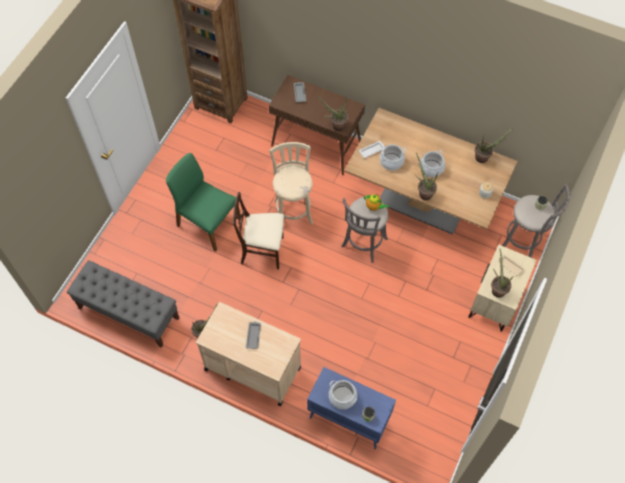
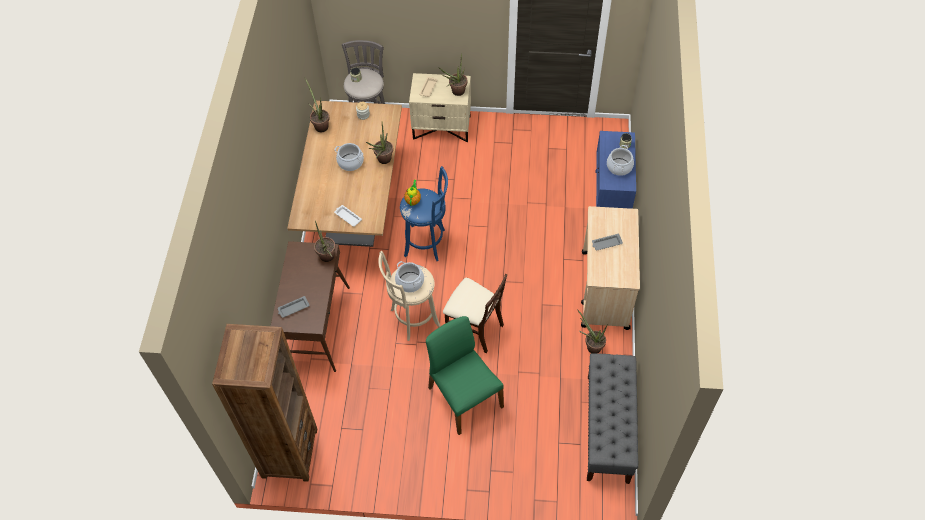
camera: 110 degrees left, 5 degrees down
(207, 222) = (464, 397): green chair -> green chair turned 135 degrees clockwise
(263, 251) = (474, 329): beige chair -> beige chair turned 45 degrees counterclockwise
(363, 244) = (427, 243): grey stool -> blue stool
(391, 161) = (355, 196): cooking pot -> cooking pot (409, 282)

